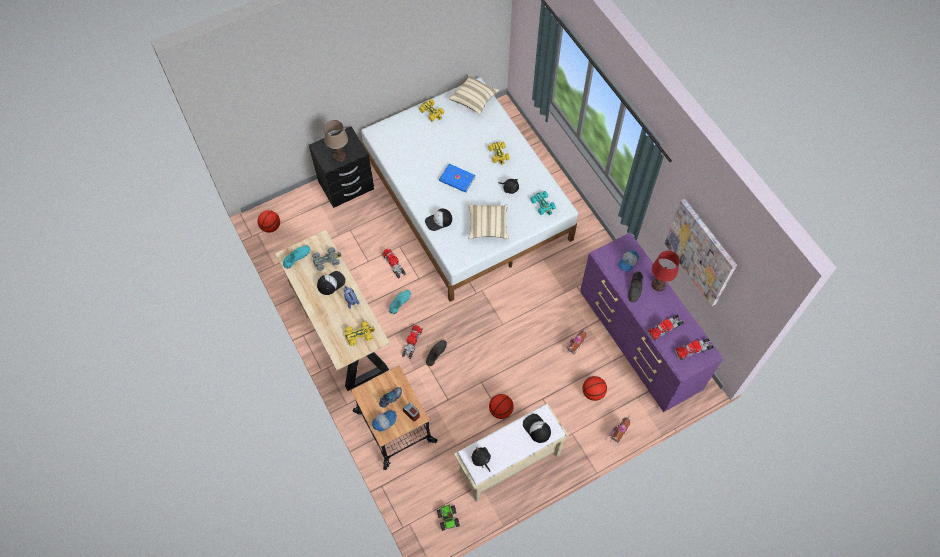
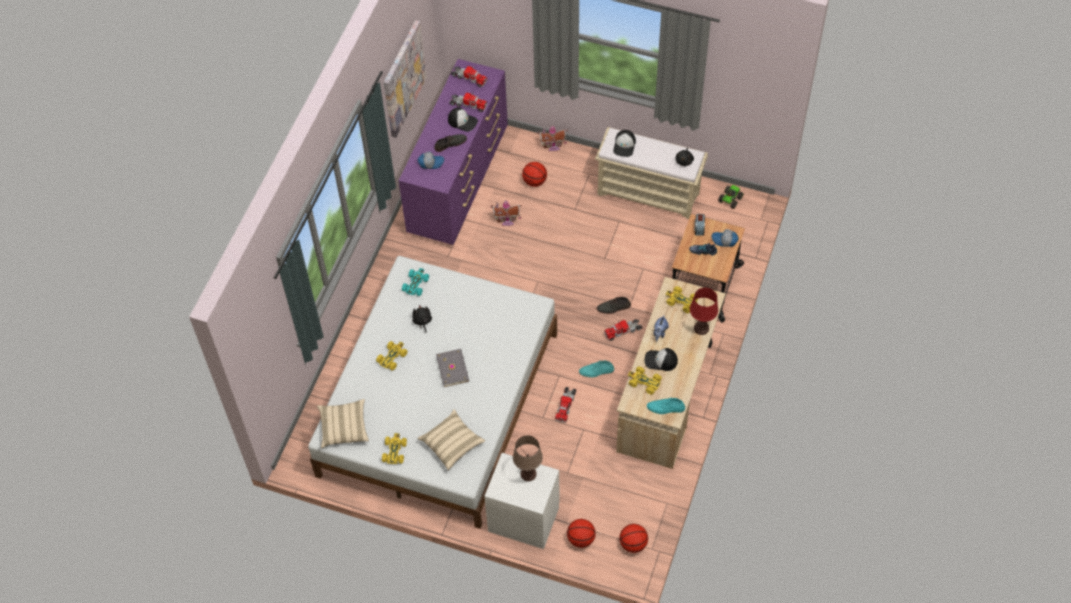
camera: 130 degrees left, 5 degrees down
(326, 260) = (644, 382): grey toy car -> yellow toy car
(346, 186) = (524, 518): black nightstand -> white nightstand
(438, 221) = (511, 348): cap -> cap (462, 121)
(457, 180) = (453, 368): blue book -> grey book
(488, 226) = (478, 308): beige pillow -> beige pillow (451, 444)
(500, 410) = (613, 228): basketball -> basketball (581, 539)
(658, 285) = (432, 131): red table lamp -> red table lamp (701, 328)

